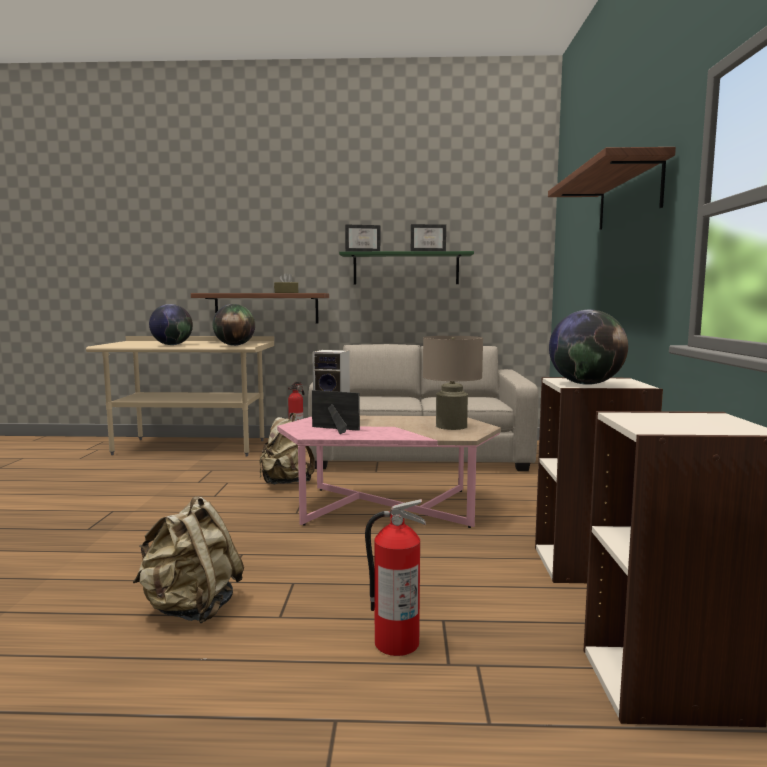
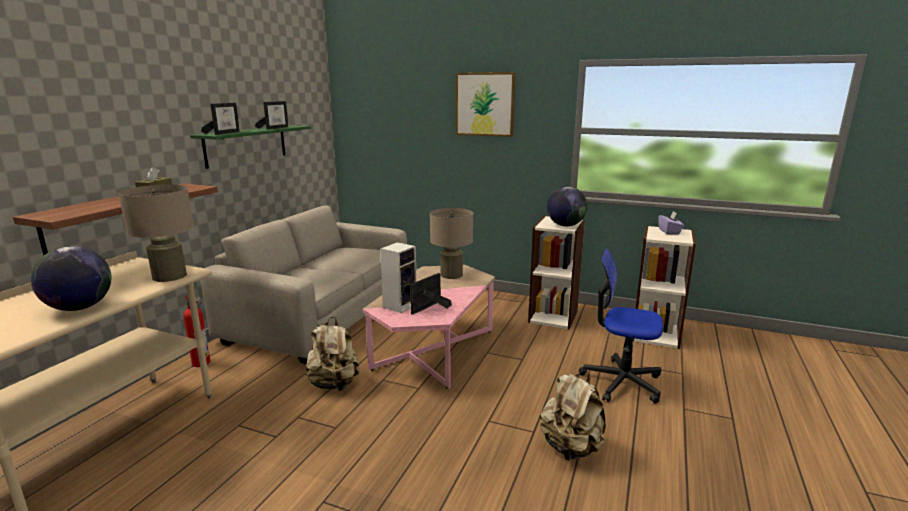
camera: 70 degrees left, 10 degrees up
(235, 345) = (169, 276): globe -> beige table lamp
(395, 643) = (621, 382): fire extinguisher -> office chair
(629, 196) = (485, 104): shelf -> picture
(707, 422) = (669, 231): none -> purple tissue box

